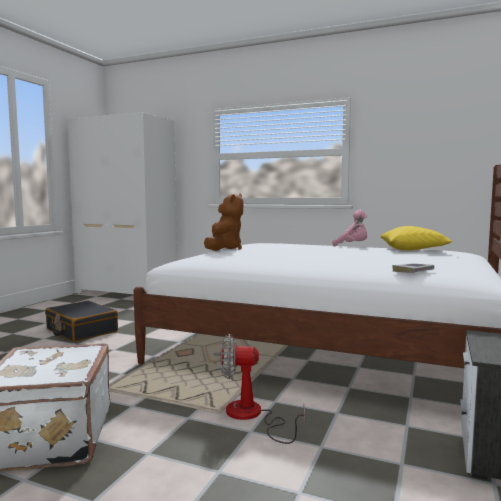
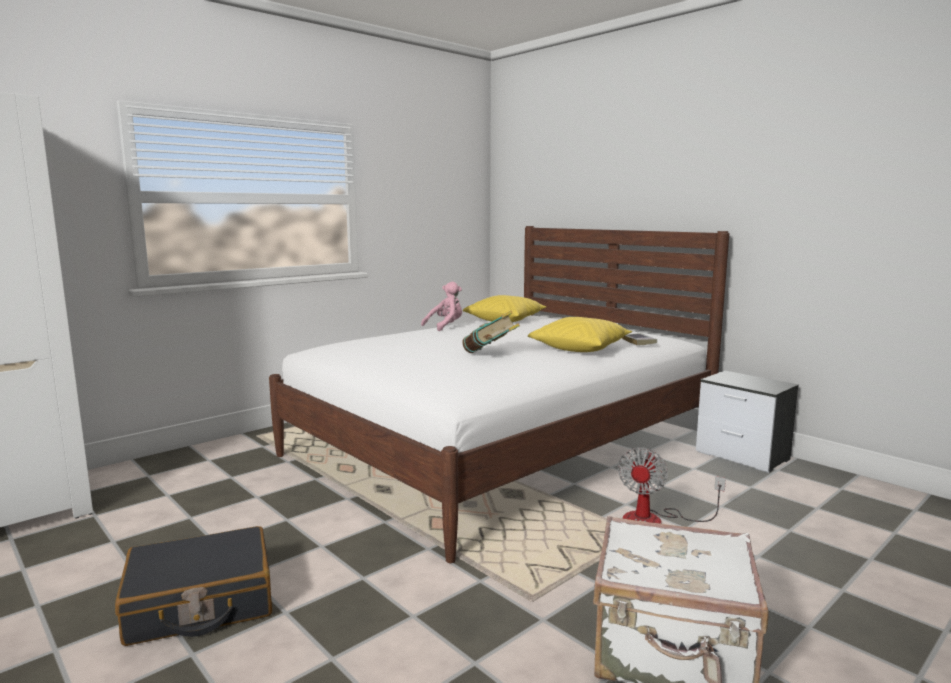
camera: 65 degrees left, 5 degrees up
(224, 249) = (382, 363): brown plush toy -> none
(273, 255) = (490, 355): none -> book
(344, 264) = (580, 348): none -> yellow pillow

